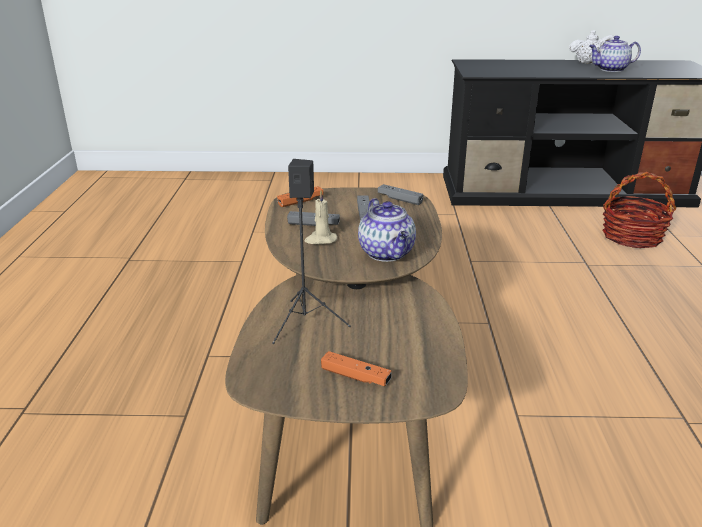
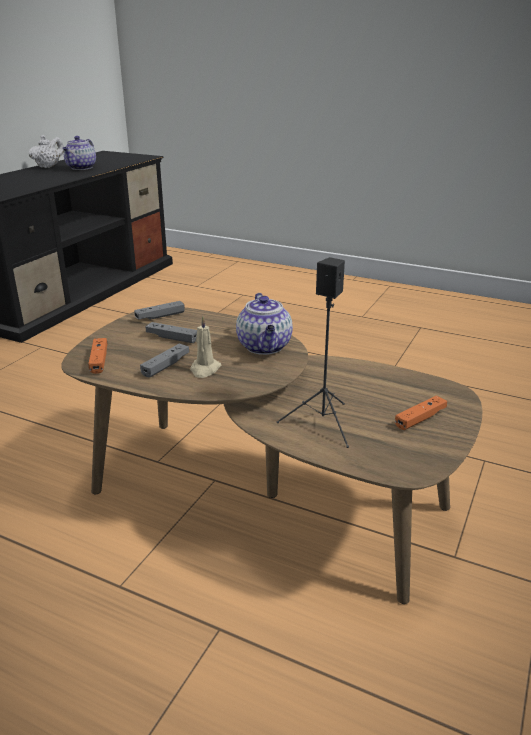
camera: 65 degrees left, 0 degrees up
(387, 254) = (265, 347): teapot -> teapot turned 75 degrees clockwise
(631, 237) = (180, 298): basket -> none

